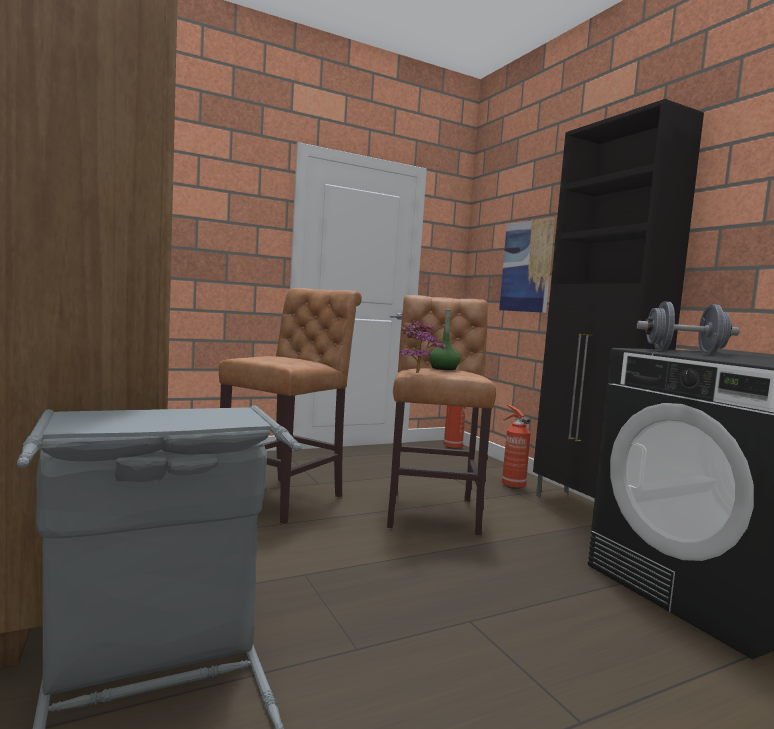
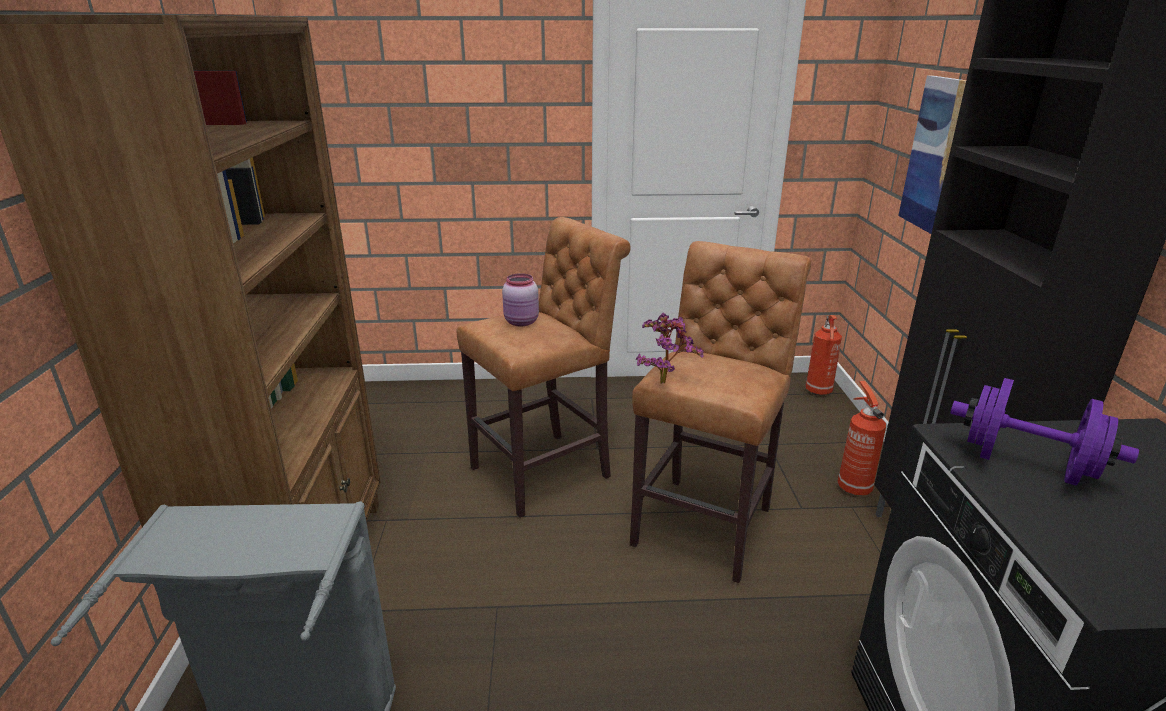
camera: 25 degrees right, 20 degrees up
(278, 356) = (522, 322): none -> pink jar
(443, 368) = (713, 369): green bottle -> none
(684, 353) = (1026, 465): grey dumbbell -> purple dumbbell

